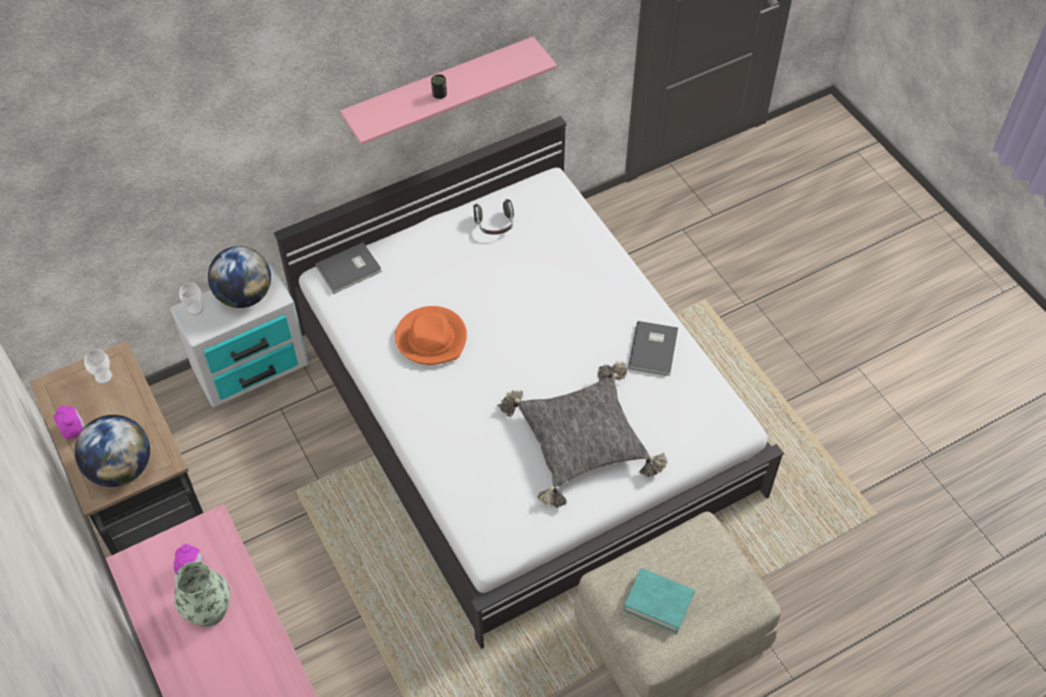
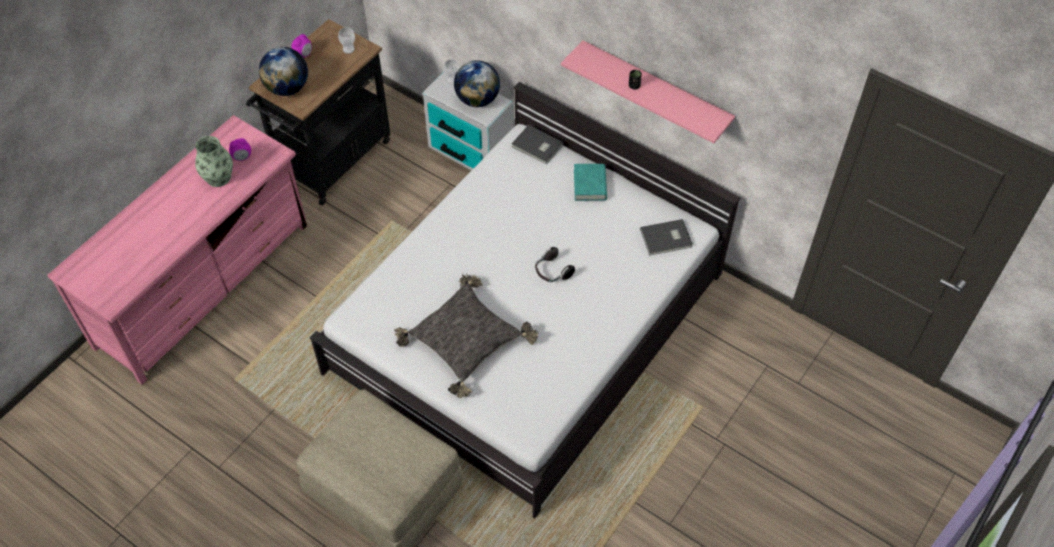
camera: 65 degrees right, 0 degrees up
(431, 338) = (504, 216): orange hat -> none
(495, 225) = (630, 212): headphones -> headphones (552, 272)
(655, 349) = (573, 357): grey book -> grey book (667, 239)
(658, 602) = (359, 441): turquoise book -> turquoise book (590, 185)

